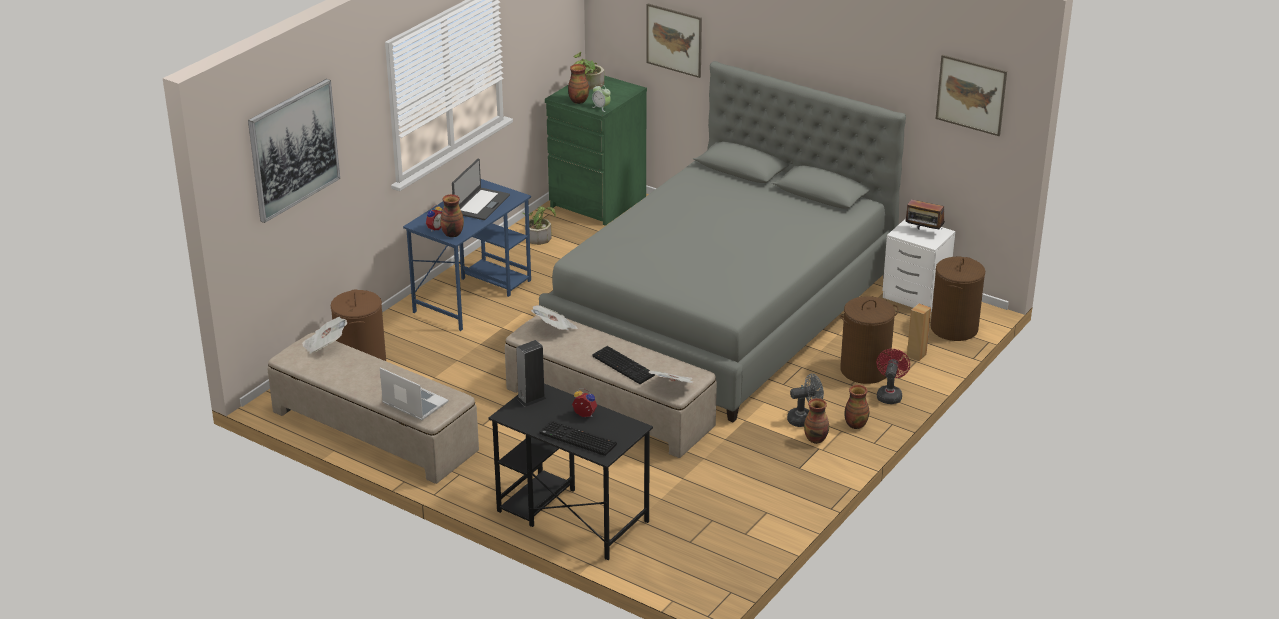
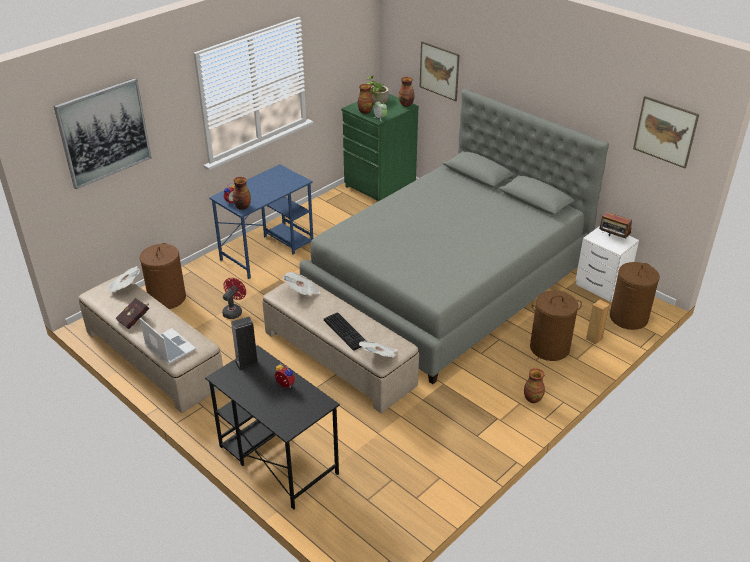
camera: 10 degrees right, 5 degrees up
(356, 378) = (135, 319): none -> red book
(481, 204) = (273, 185): laptop -> none
(539, 236) = (330, 208): potted plant -> none
(576, 440) = (269, 410): keyboard -> none
(804, 419) = (491, 388): grey fan -> none
(816, 439) = (497, 408): vase -> vase (406, 104)
(889, 394) = (566, 373): red fan -> red fan (234, 311)

